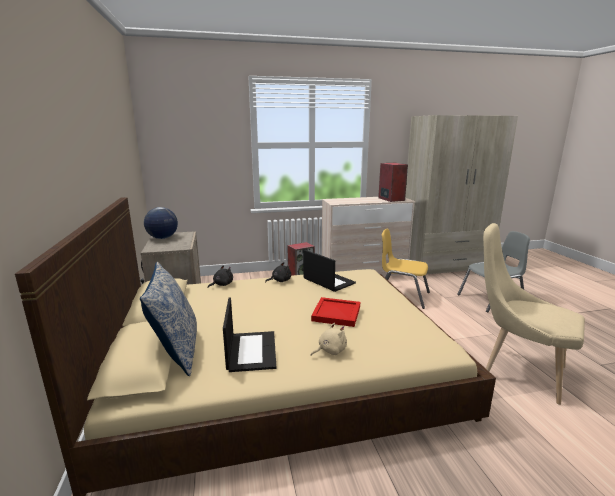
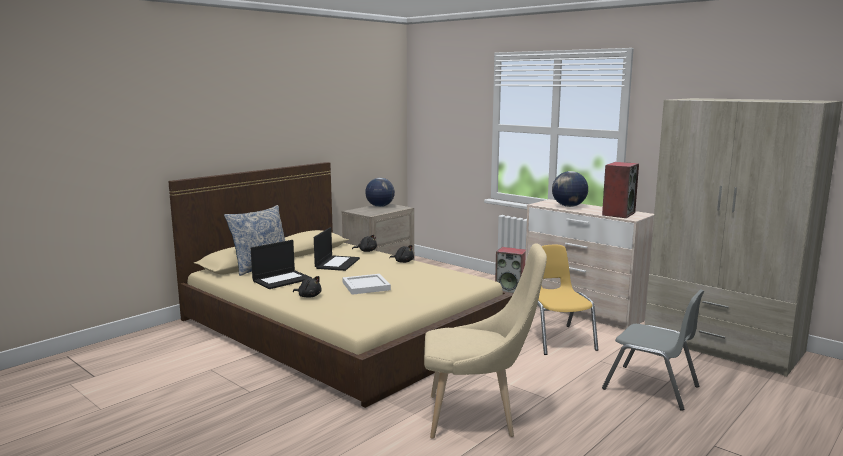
camera: 55 degrees right, 5 degrees down
(328, 281) = (430, 273): laptop -> laptop (337, 263)
(330, 350) = (309, 296): beige plush toy -> black plush toy
(337, 314) = (365, 286): red tray -> white tray
(353, 200) = (568, 206): none -> globe
(517, 370) = (478, 417): beige chair -> beige chair turned 90 degrees clockwise

